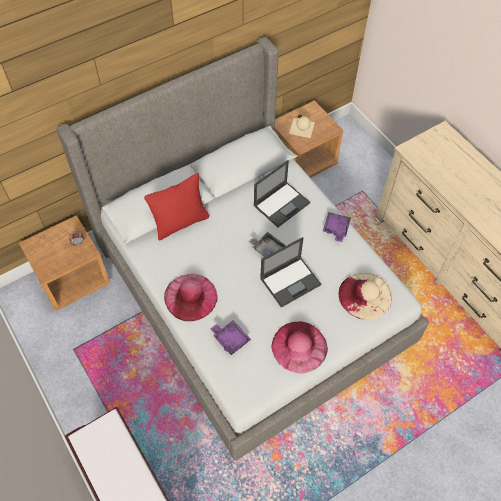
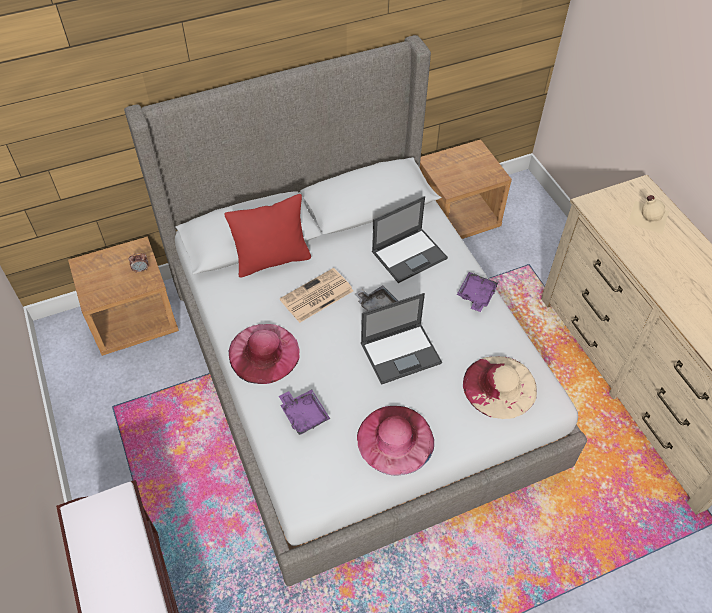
camera: 10 degrees right, 5 degrees down
(219, 247) = (316, 296): none -> newspaper
(301, 127) = (457, 169): beige bottle -> beige bottle (648, 216)

